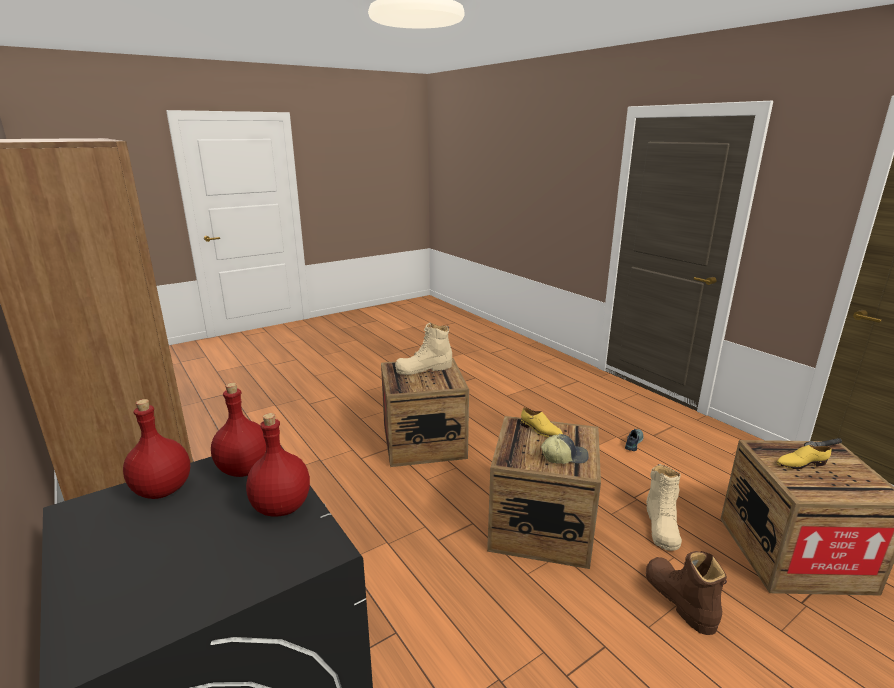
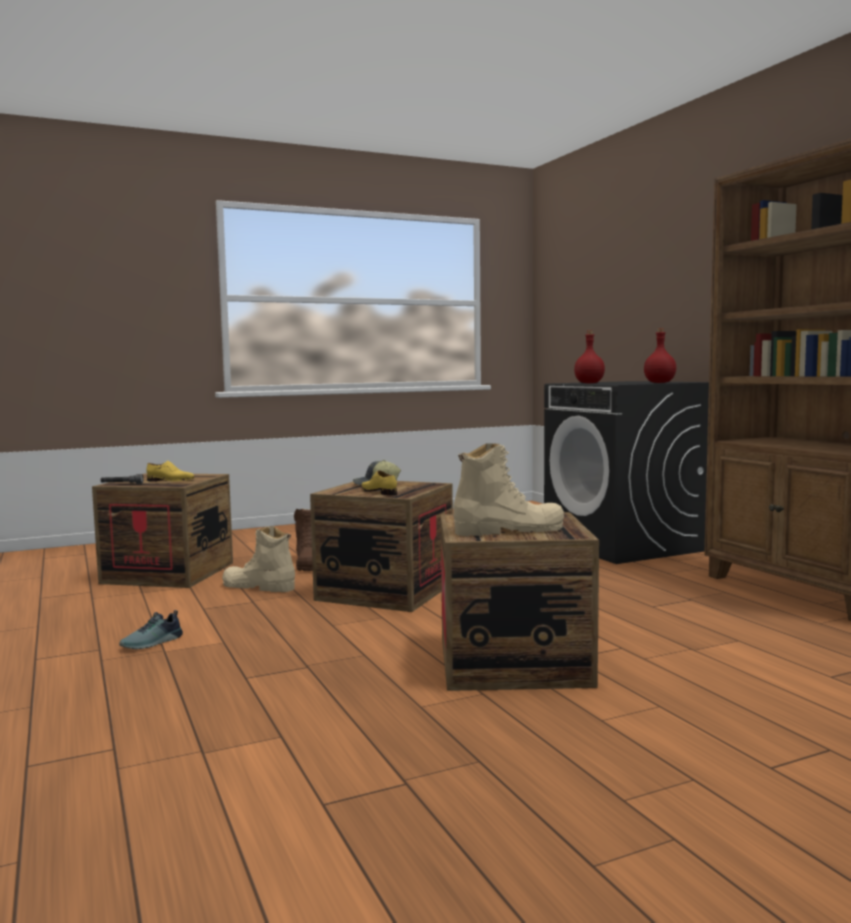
camera: 170 degrees left, 15 degrees down
(245, 469) = (621, 383): red bottle -> none
(661, 526) = (258, 587): beige boot -> beige boot turned 90 degrees counterclockwise

